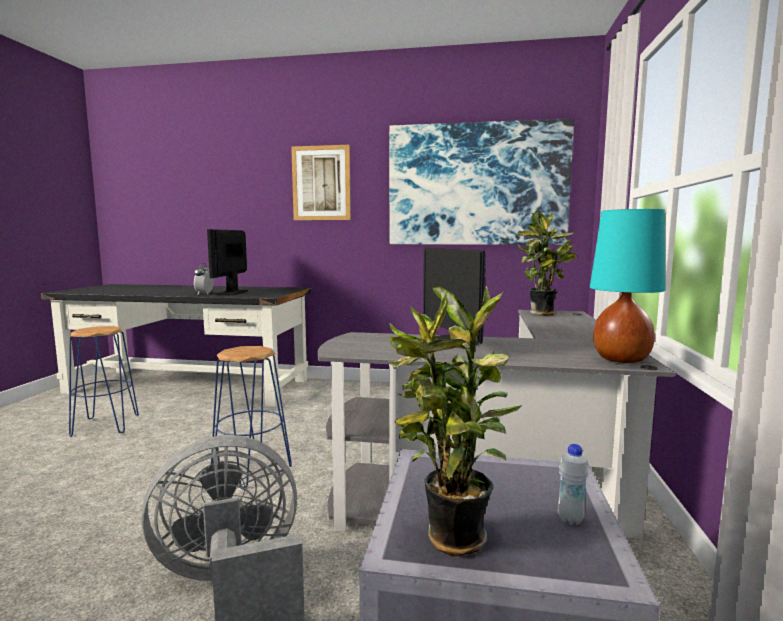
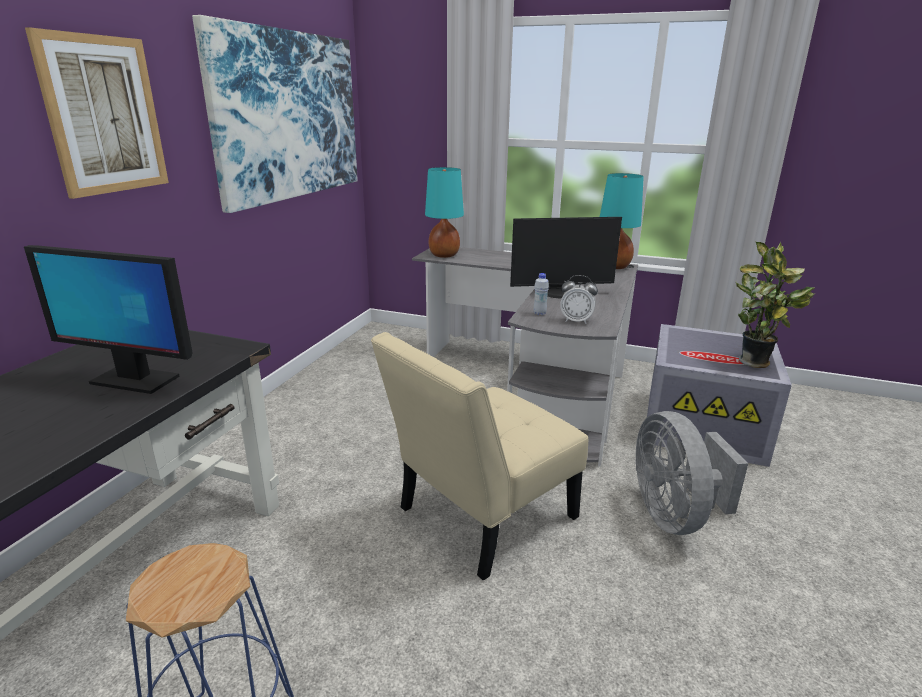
camera: 80 degrees left, 15 degrees up
(204, 294) = (115, 407): alarm clock -> alarm clock (576, 321)
(252, 467) = (480, 517): blue stool -> beige chair
(543, 314) = (444, 255): potted plant -> turquoise table lamp
(570, 519) = (724, 338): white bottle -> white bottle (539, 313)

